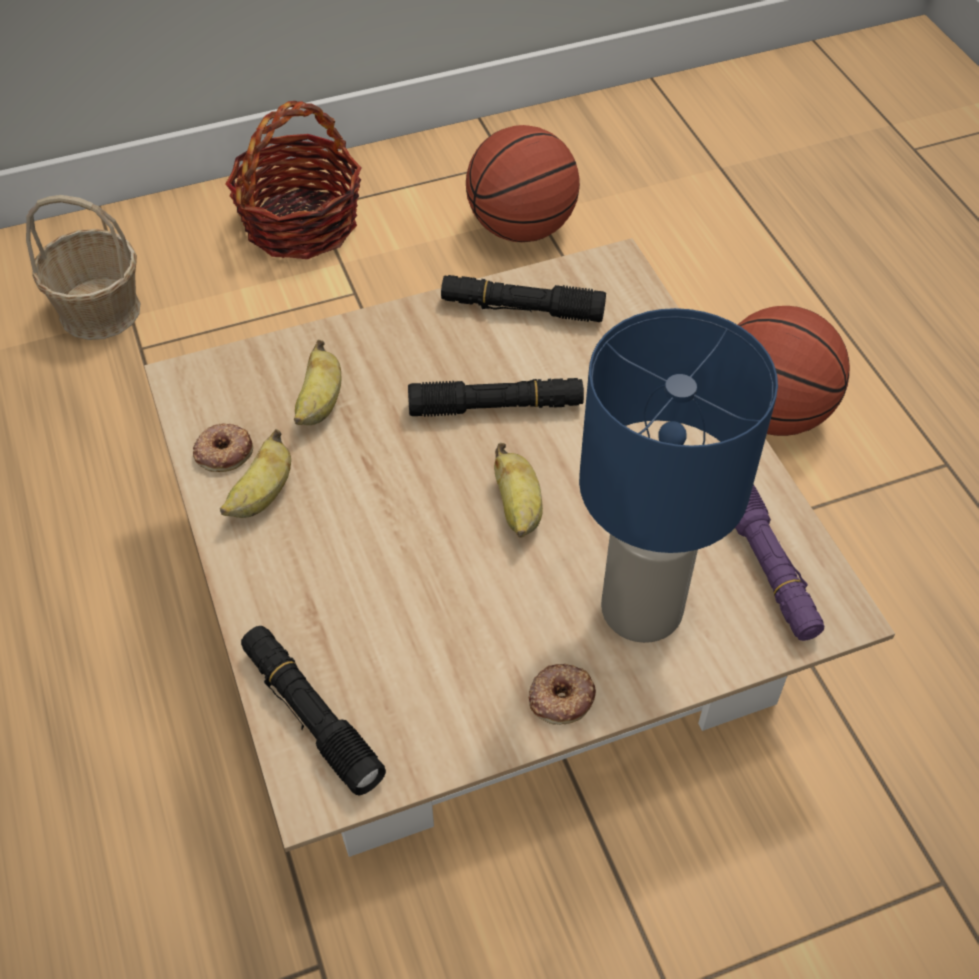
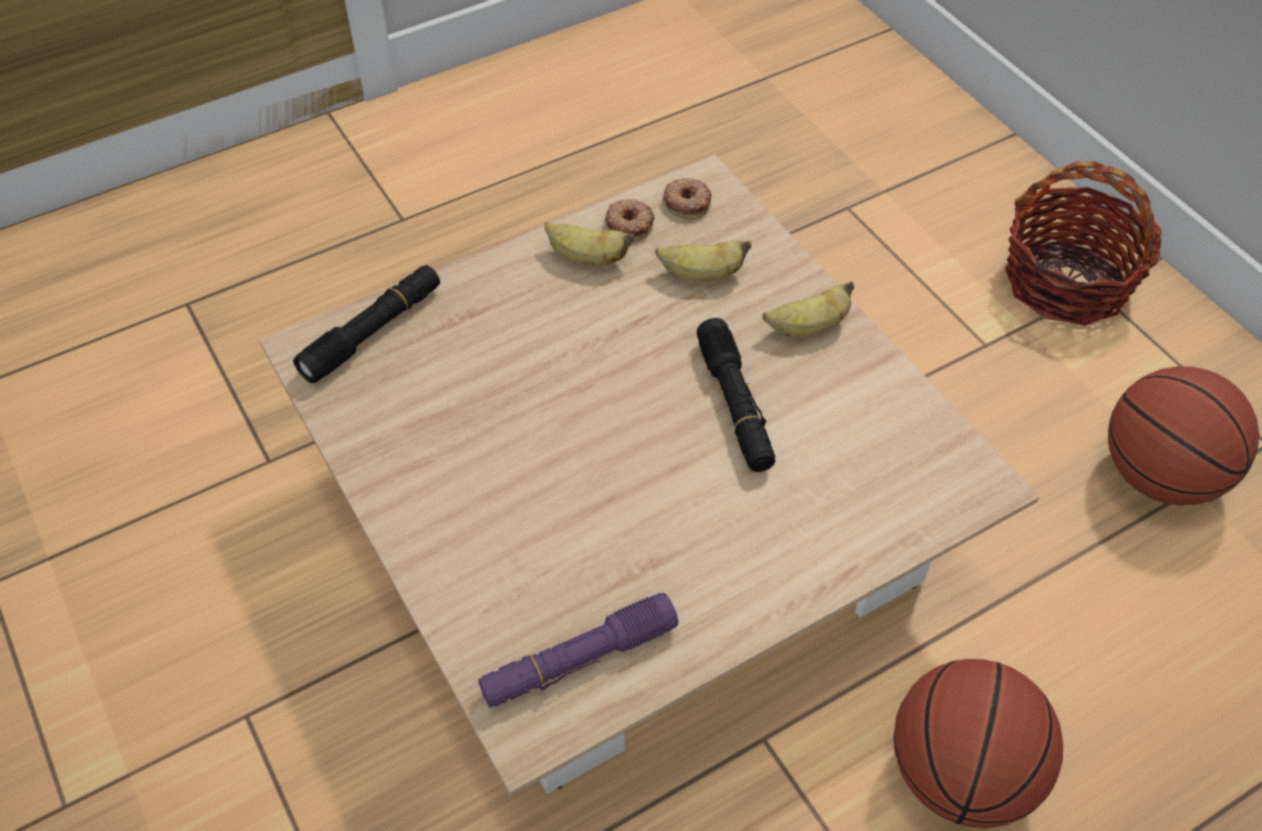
camera: 80 degrees right, 0 degrees up
(99, 310) = (882, 169): basket -> none
(518, 509) = (609, 439): banana -> banana (807, 327)
(522, 309) = (881, 407): black flashlight -> none
(561, 697) = (403, 498): donut -> donut (687, 202)
(644, 609) = (508, 554): blue table lamp -> none

